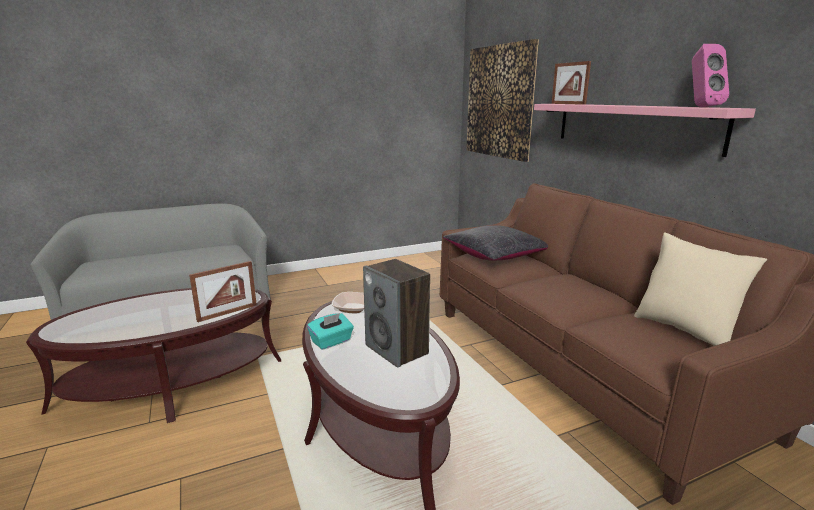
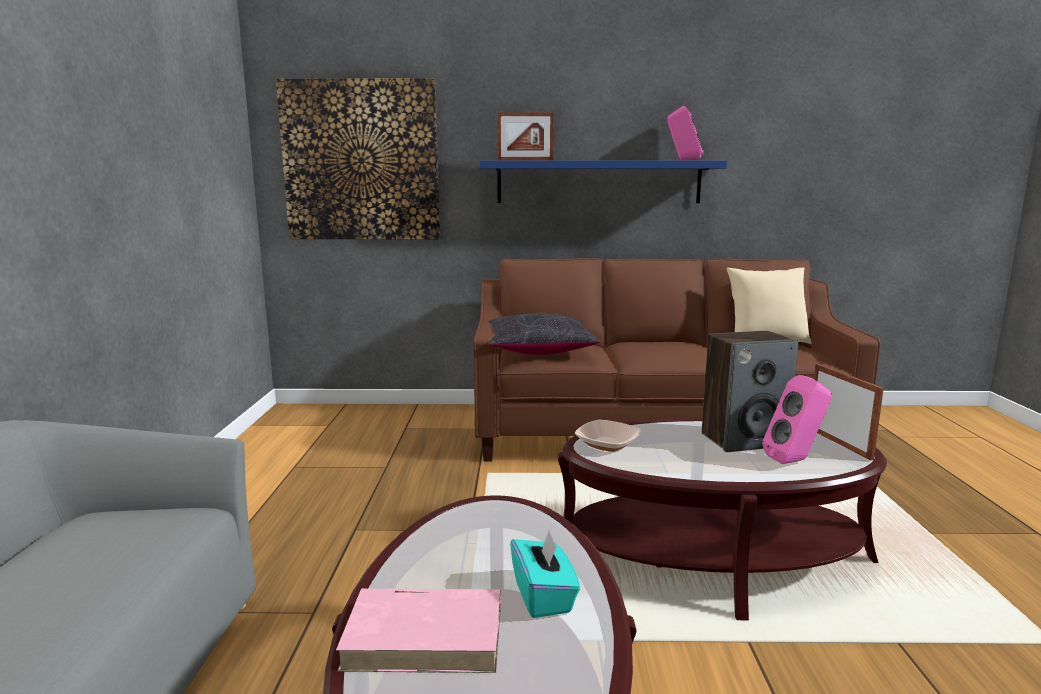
camera: 65 degrees left, 5 degrees down
(141, 306) = (426, 635): none -> pink book
(227, 313) = (555, 532): picture frame -> picture frame (839, 443)
(331, 341) = (709, 468): turquoise tissue box -> turquoise tissue box (543, 596)
(367, 372) = (795, 461): none -> pink speaker
(632, 126) = (598, 182): pink shelf -> blue shelf

